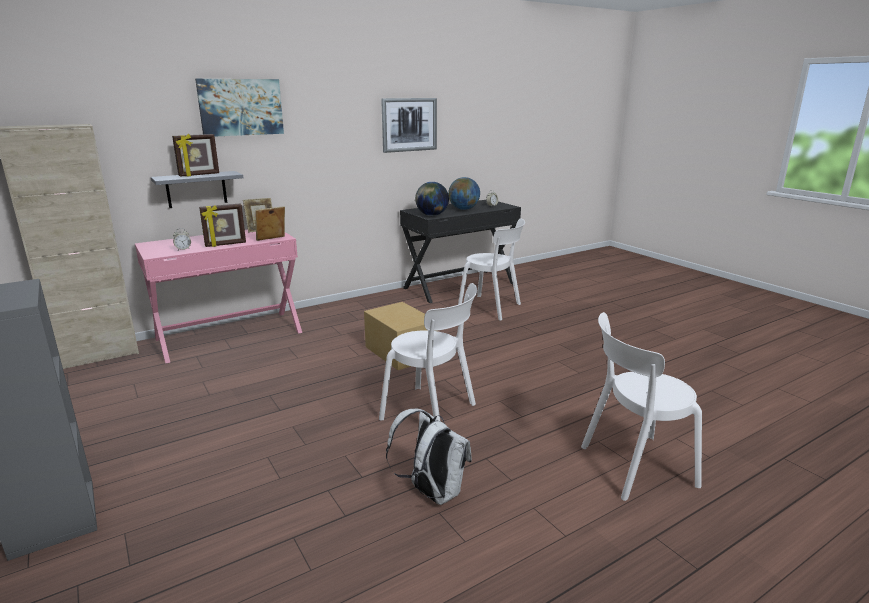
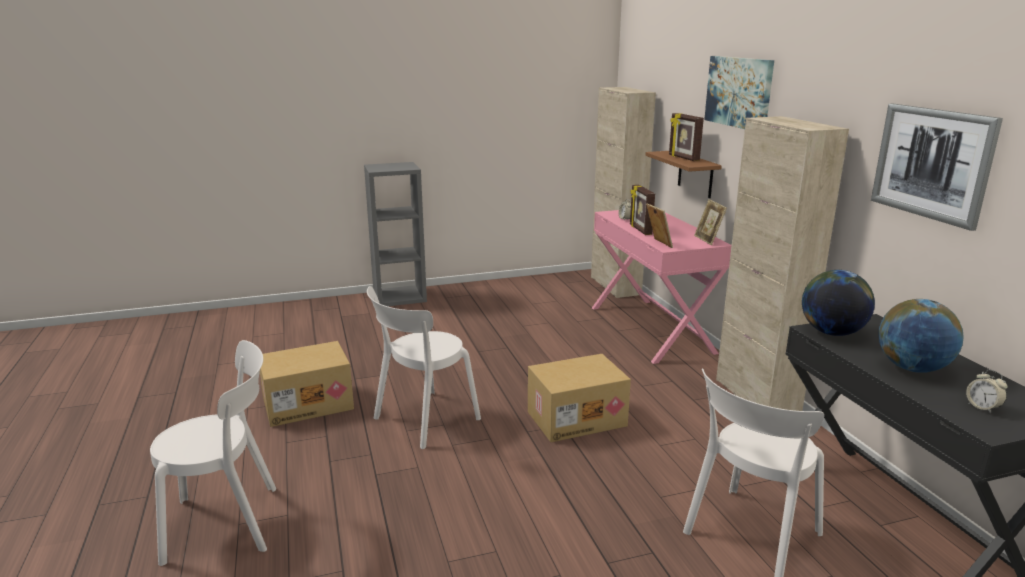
camera: 105 degrees right, 0 degrees up
(196, 189) = (695, 174): grey shelf -> brown shelf
(348, 304) = (756, 397): none -> beige cabinet
(431, 493) = (308, 403): white backpack -> cardboard box
(632, 466) = (228, 523): white chair -> white chair turned 75 degrees clockwise

